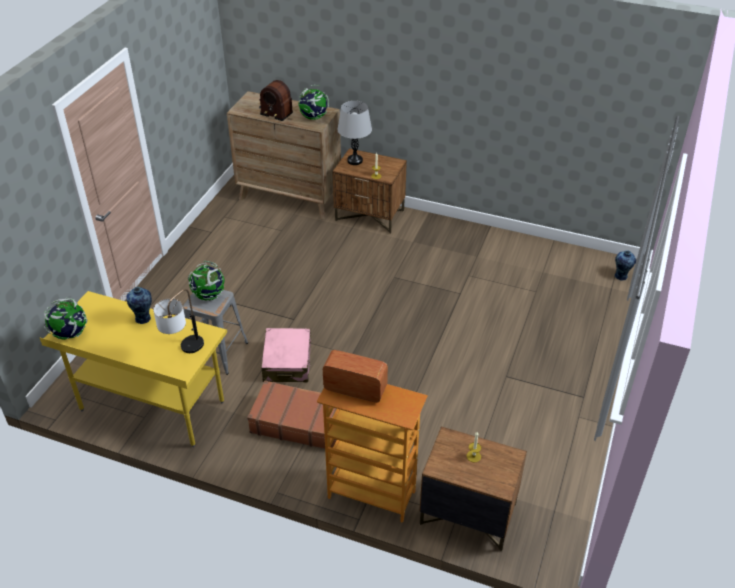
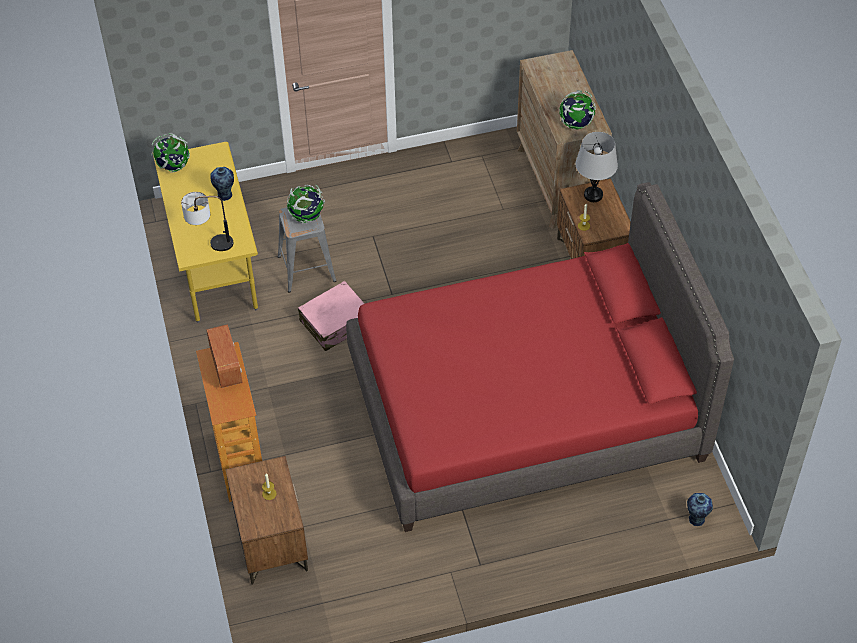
camera: 55 degrees right, 10 degrees up
(276, 110) = (561, 90): radio -> none
(301, 423) = (277, 375): brown suitcase -> none
(463, 305) = (525, 408): none -> red bed

